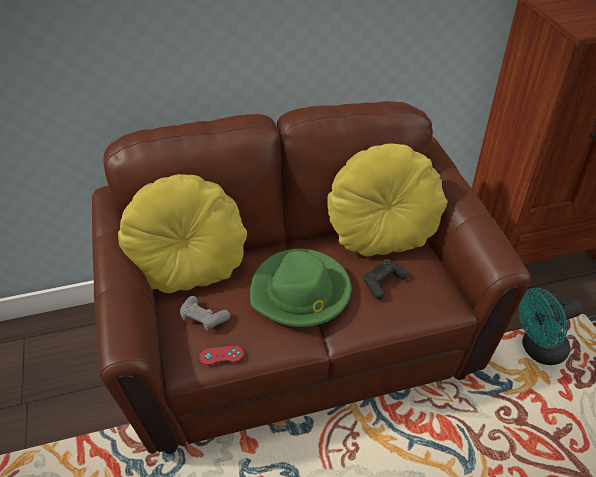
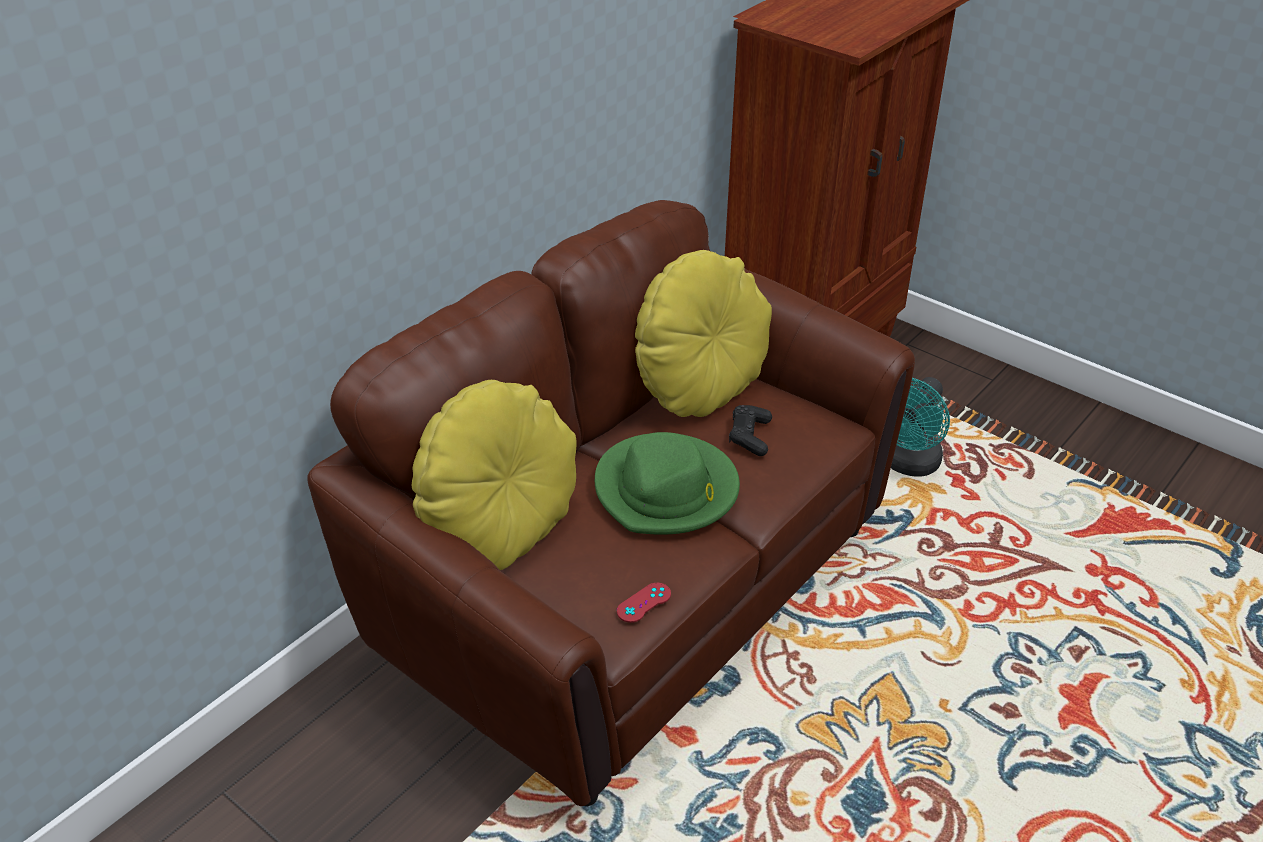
camera: 35 degrees left, 5 degrees down
(203, 318) = (579, 574): grey game controller -> none

